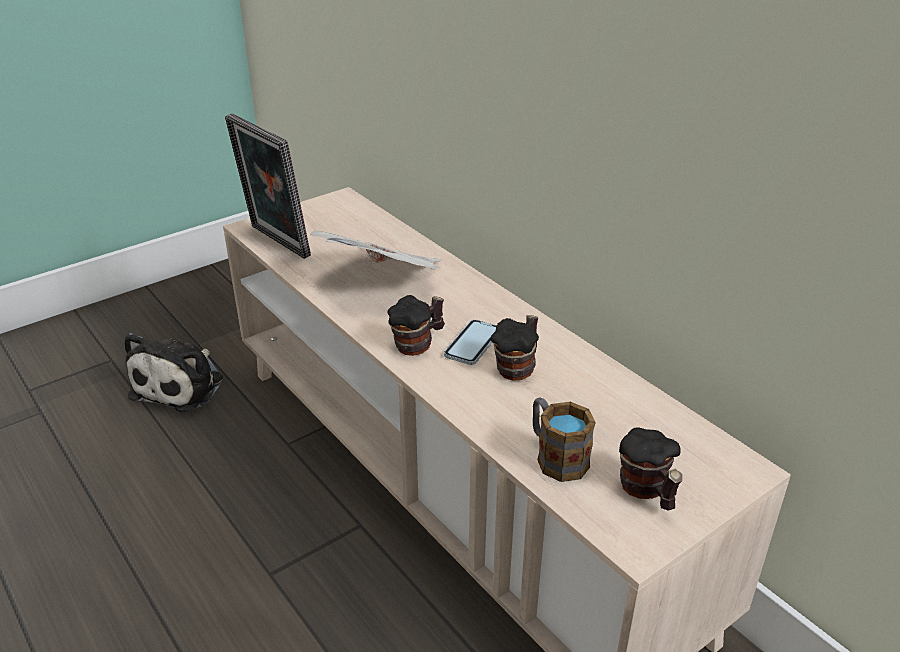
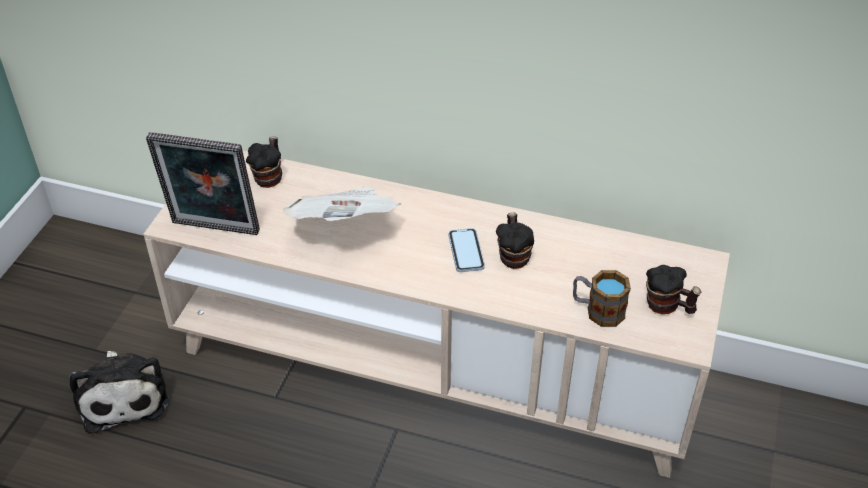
camera: 35 degrees left, 10 degrees up
(418, 344) = (428, 270): mug -> mug (270, 176)

